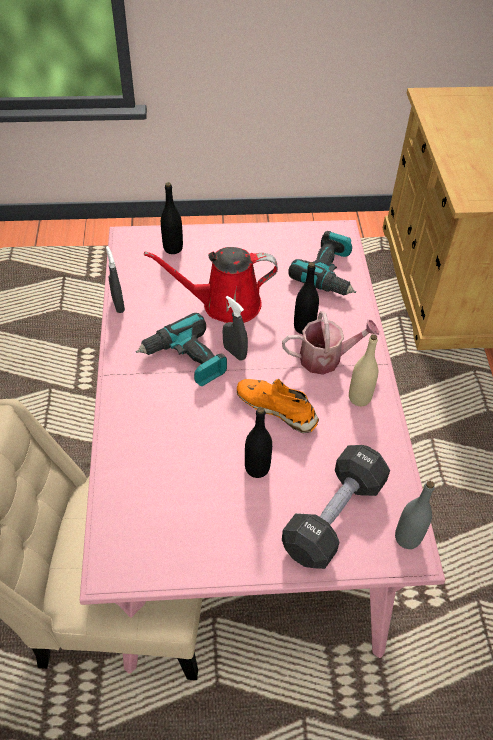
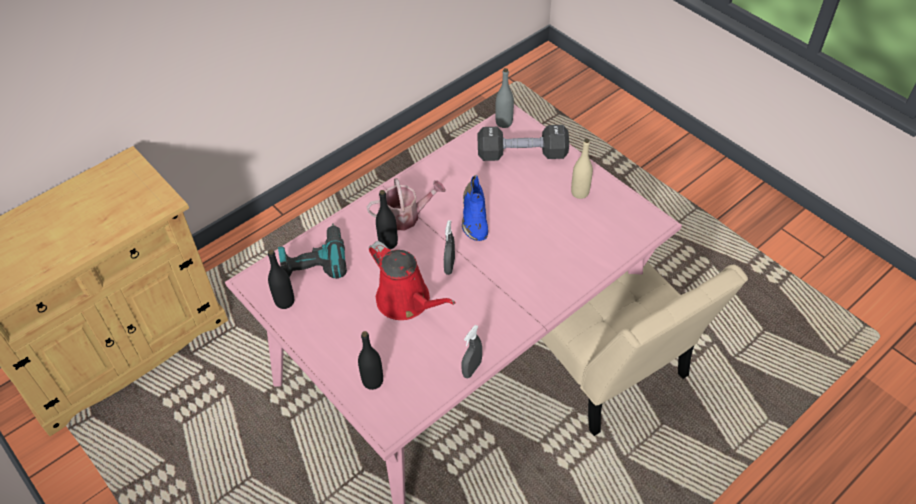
camera: 125 degrees left, 0 degrees up
(186, 360) = (483, 288): power drill -> none
(257, 468) = (527, 201): black bottle -> black bottle (285, 301)
(277, 408) = (474, 217): orange shoe -> blue shoe
(326, 358) = (407, 216): watering can -> watering can turned 120 degrees clockwise
(359, 398) = (426, 184): beige bottle -> beige bottle (580, 192)

